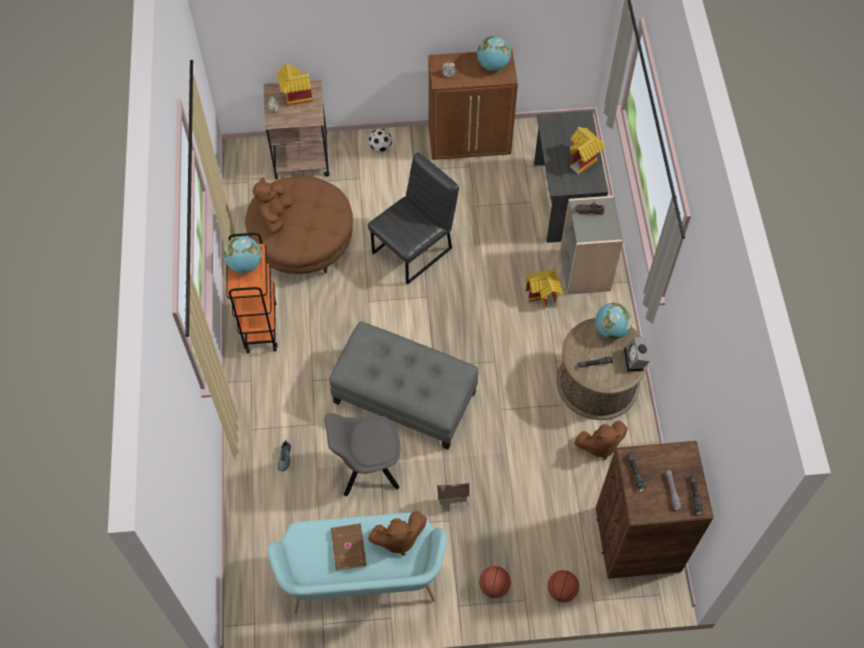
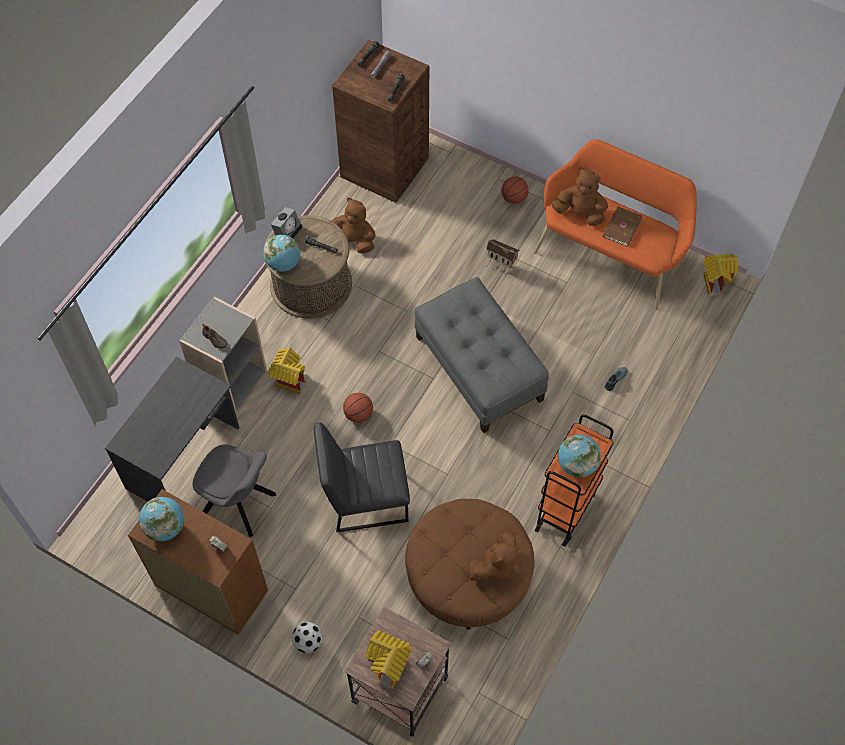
camera: 145 degrees left, 0 degrees up
(362, 582) = (610, 255): turquoise bench -> orange bench
(367, 469) = (551, 330): grey chair -> grey chair (239, 504)
(561, 590) = (467, 169): basketball -> basketball (358, 414)
(583, 161) = (167, 399): toy house -> toy house (715, 280)

